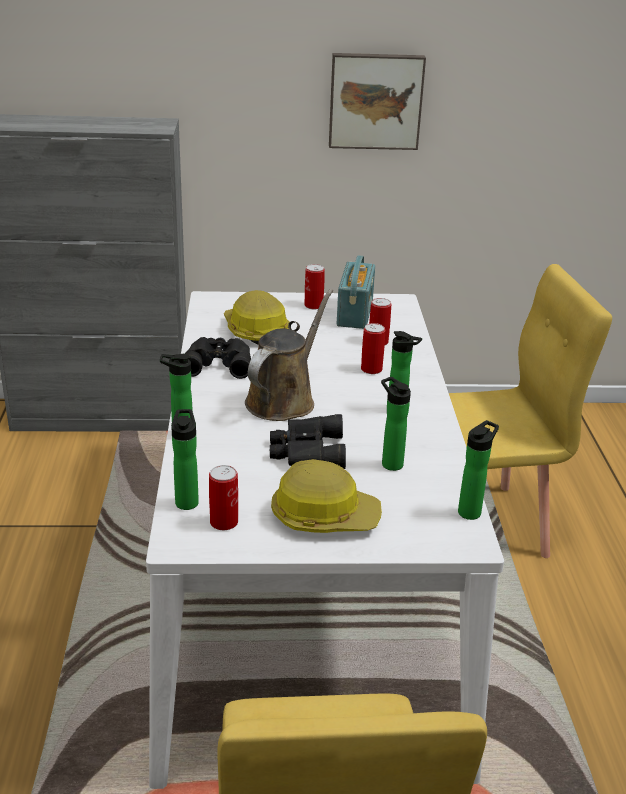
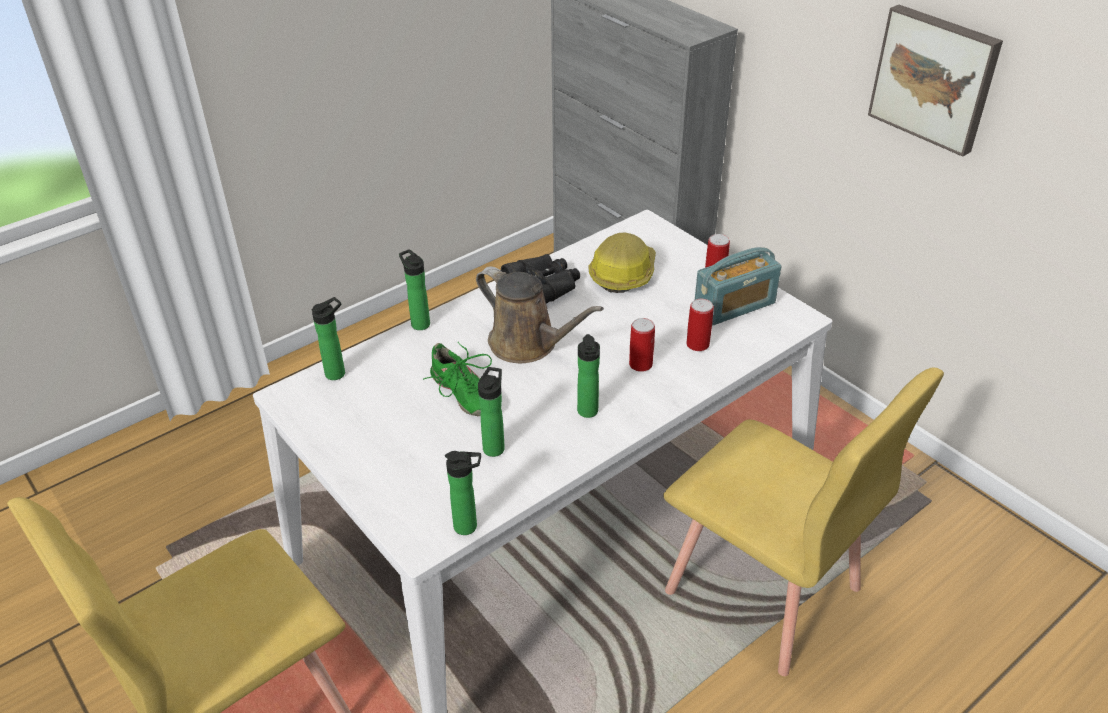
camera: 55 degrees right, 10 degrees up
(224, 522) = (328, 403): can -> none
(284, 400) = (528, 344): brown watering can -> brown watering can turned 45 degrees clockwise
(306, 451) = (463, 394): black binoculars -> green shoe
(324, 516) = (382, 447): hard hat -> none

